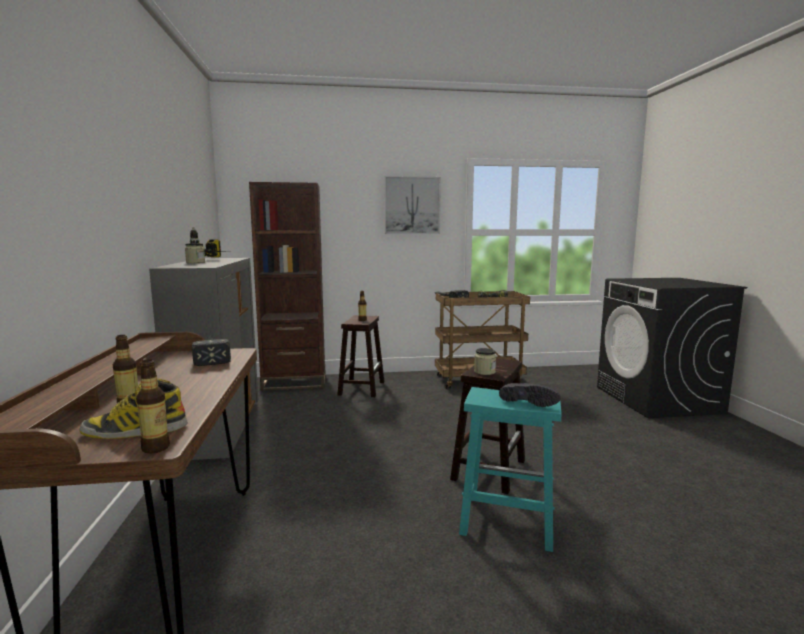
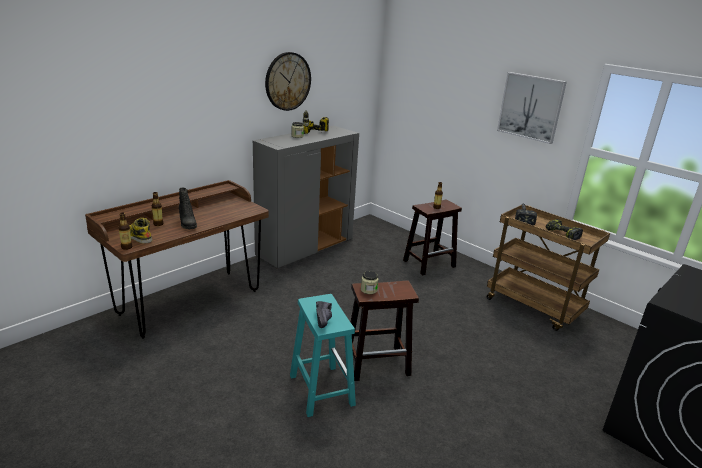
camera: 50 degrees right, 15 degrees up
(165, 186) = (287, 81): none -> wall clock
(182, 389) = (187, 224): none -> black boot
(211, 355) = (241, 207): hammer -> none
(294, 382) = (397, 236): brown bookcase -> none

